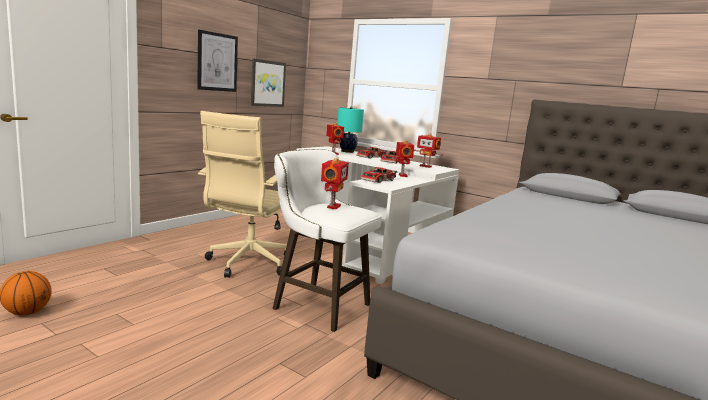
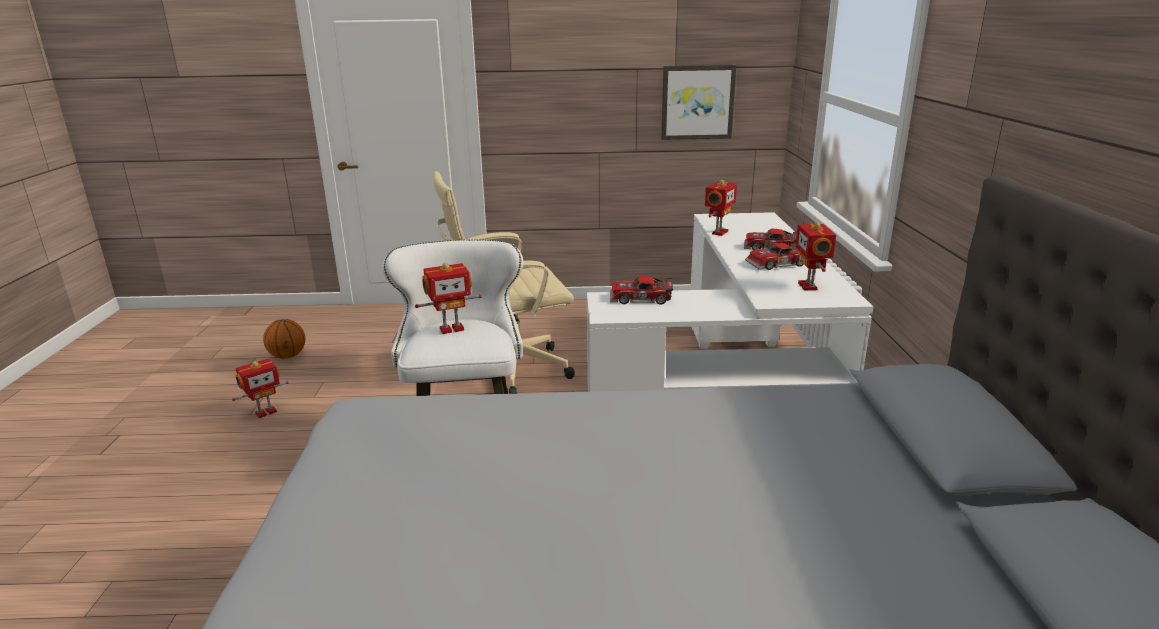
camera: 55 degrees right, 10 degrees up
(217, 62) = (597, 80): picture -> none
(347, 151) = (768, 229): turquoise table lamp -> none
(402, 175) = (722, 296): toy robot -> toy robot (265, 412)

